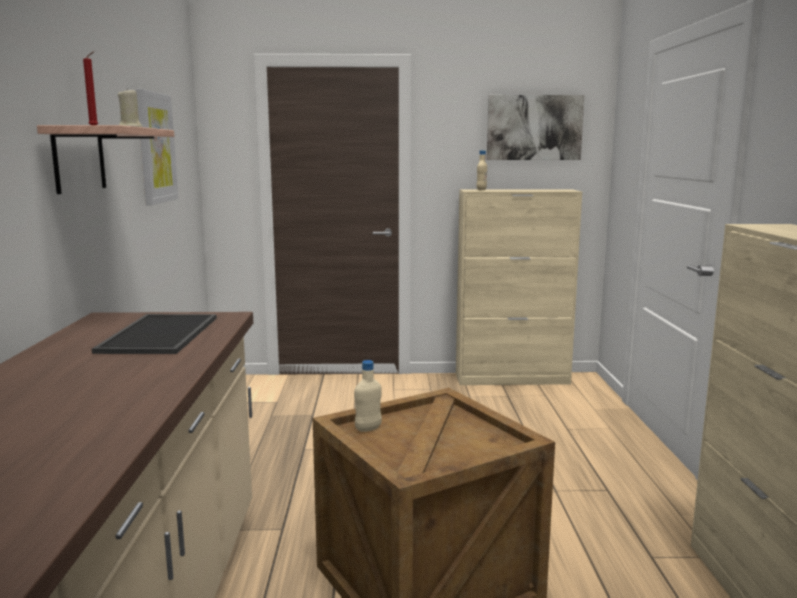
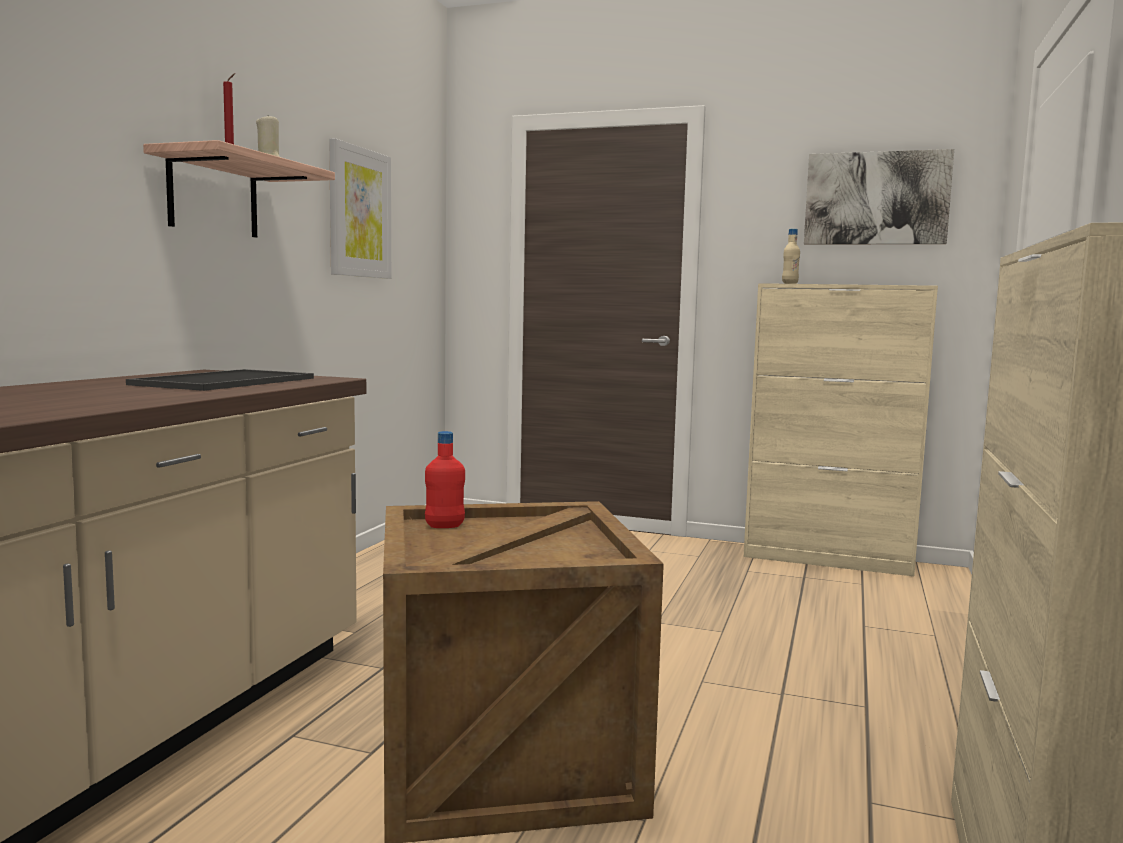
camera: 20 degrees right, 5 degrees down
(368, 429) = (444, 526): beige bottle -> red bottle

